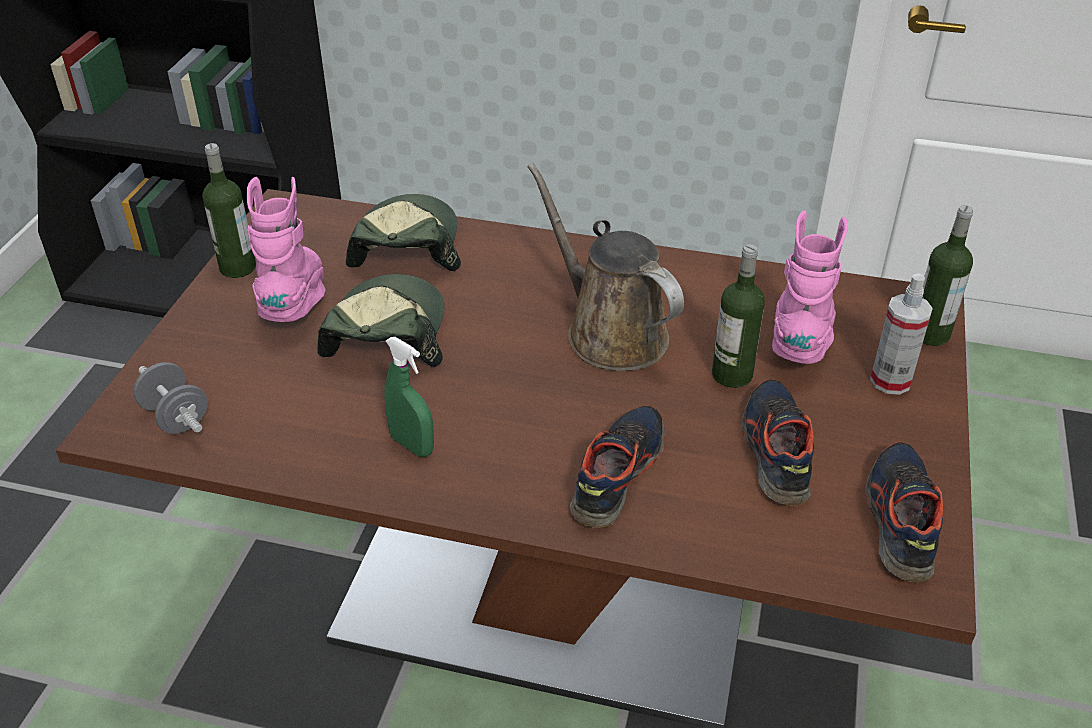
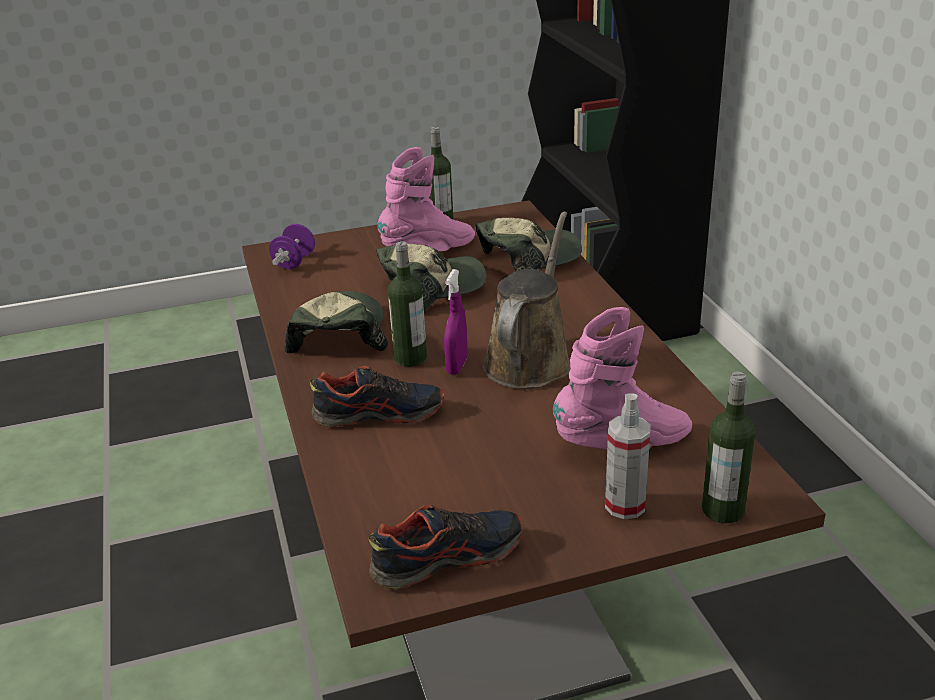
camera: 60 degrees right, 10 degrees down
(176, 417) = (294, 262): grey dumbbell -> purple dumbbell
(412, 445) = (337, 334): green spray bottle -> cap
(574, 383) = (457, 366): none -> purple spray bottle
(732, 375) = (540, 425): bottle -> bottle (410, 358)
(775, 451) = (470, 472): shoe -> none

